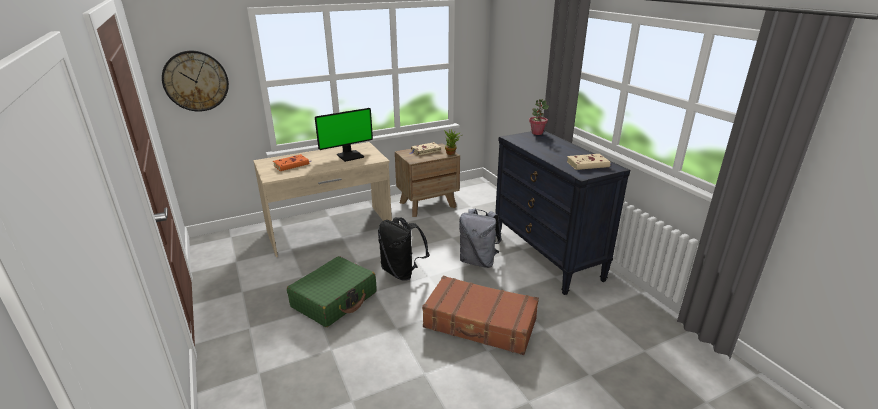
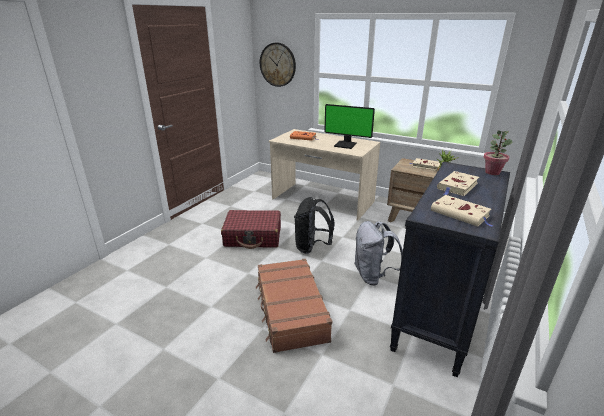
camera: 55 degrees right, 0 degrees up
(334, 299) = (253, 236): green suitcase -> red suitcase
(547, 149) = (457, 186): none -> beige book

